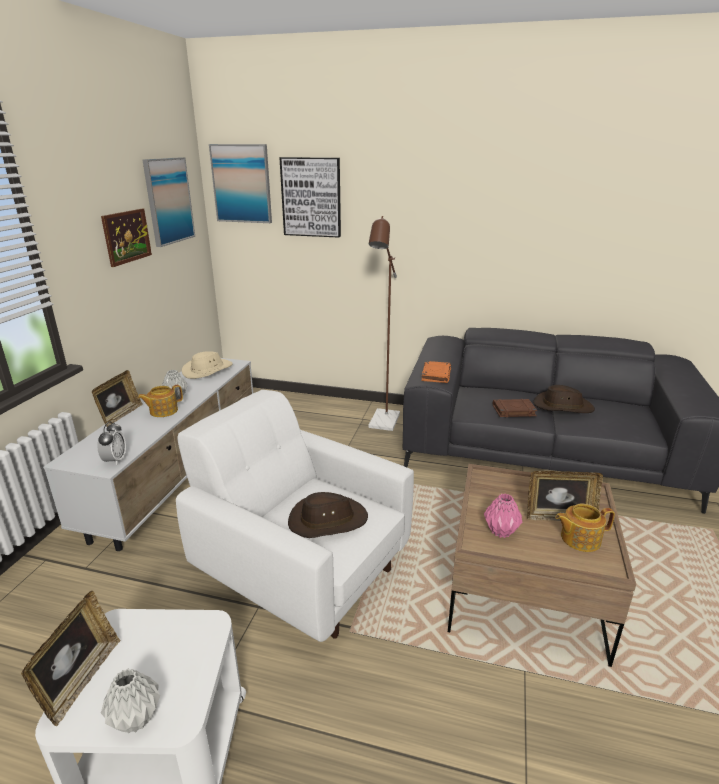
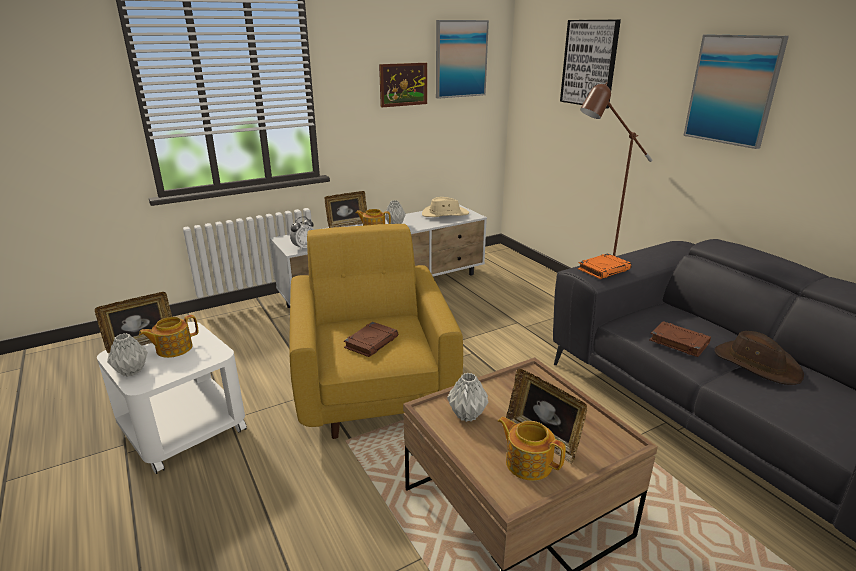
camera: 45 degrees right, 0 degrees up
(142, 656) = (173, 348): none -> teapot
(242, 184) = (538, 47): picture -> picture (733, 90)
(301, 569) = (373, 386): white armchair -> yellow armchair
(327, 520) = (371, 342): brown hat -> brown book
(500, 532) = (466, 415): pink vase -> grey vase

